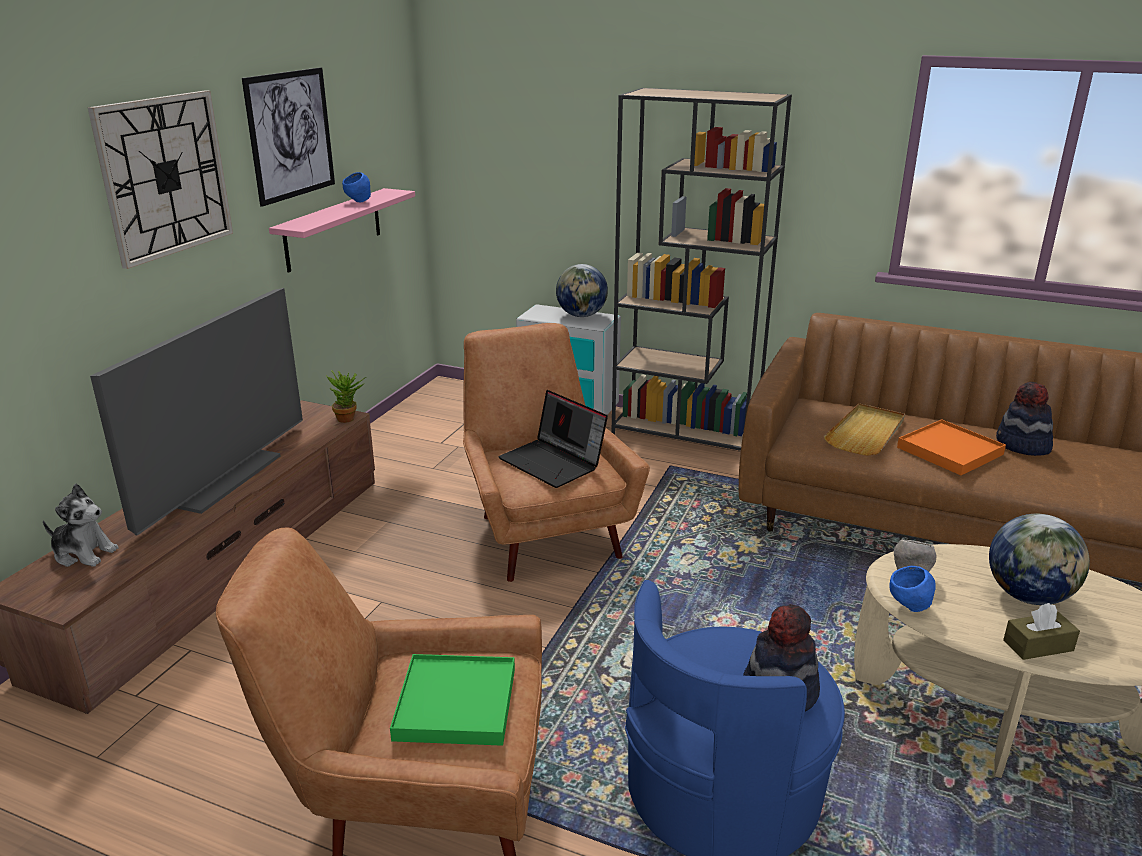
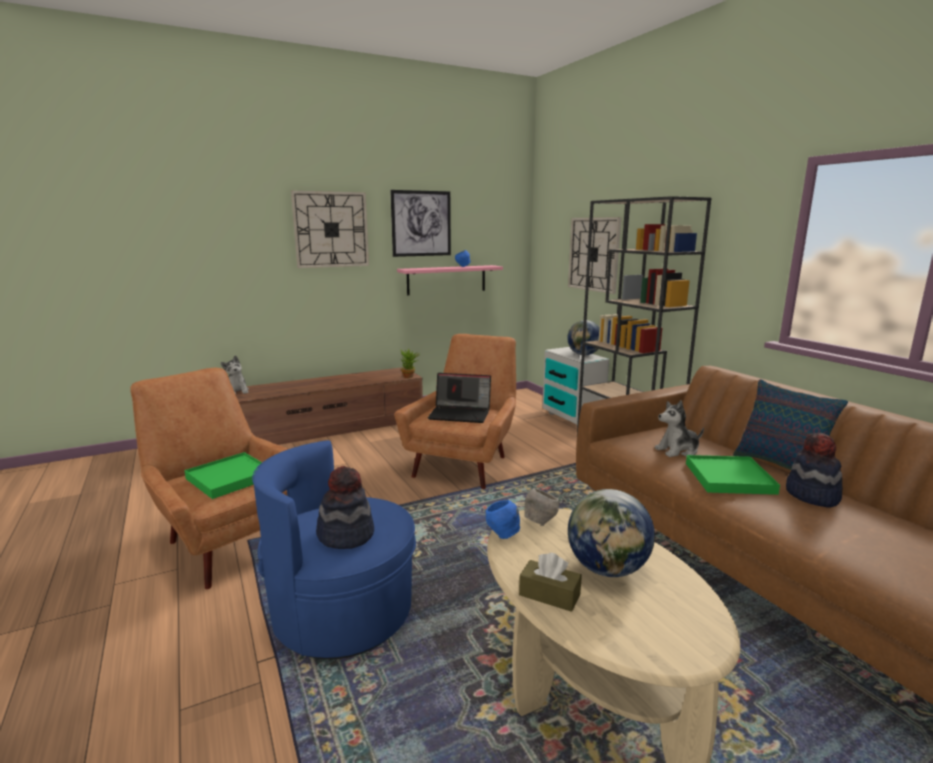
camera: 40 degrees right, 10 degrees down
(219, 477) = (322, 382): television -> none
(554, 462) = (461, 414): laptop -> laptop turned 75 degrees counterclockwise
(573, 162) = (594, 254): none -> wall clock
(866, 433) = (678, 450): beige tray -> plush toy
(949, 451) = (729, 478): orange tray -> green tray
(958, 420) = (780, 466): none -> blue pillow

